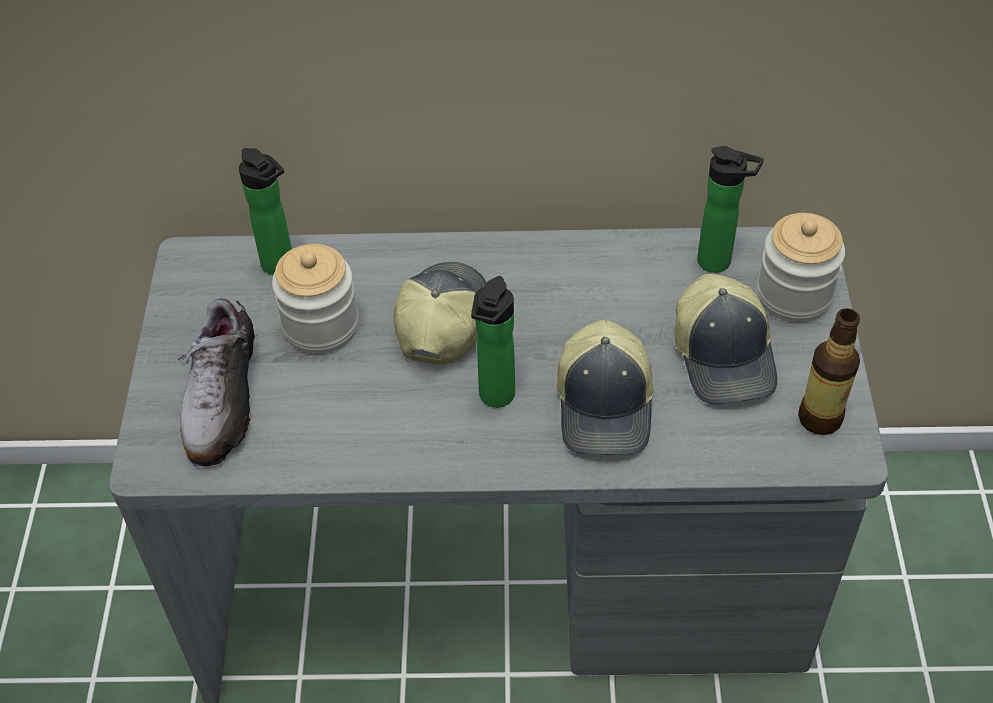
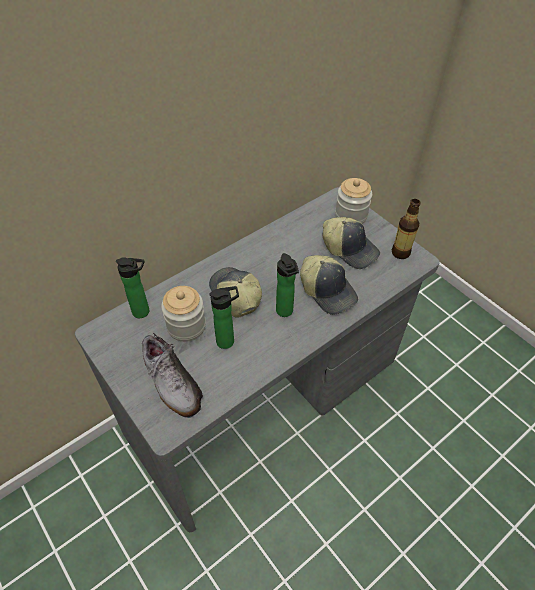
camera: 40 degrees left, 0 degrees up
(719, 262) = (315, 217): bottle -> bottle (228, 341)

